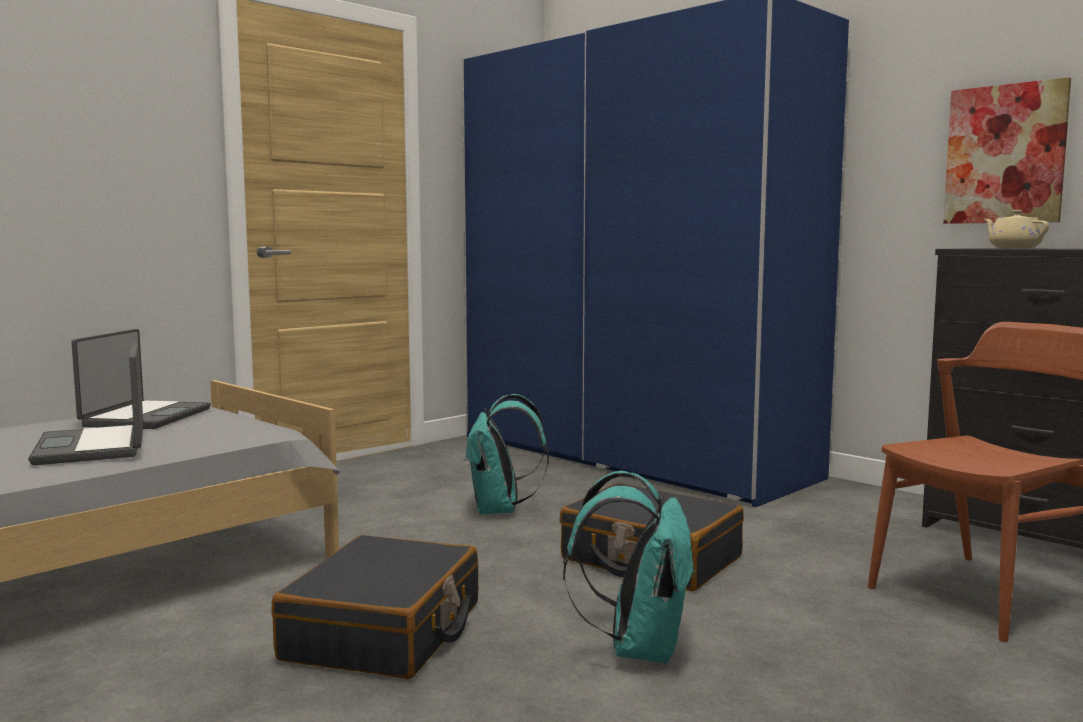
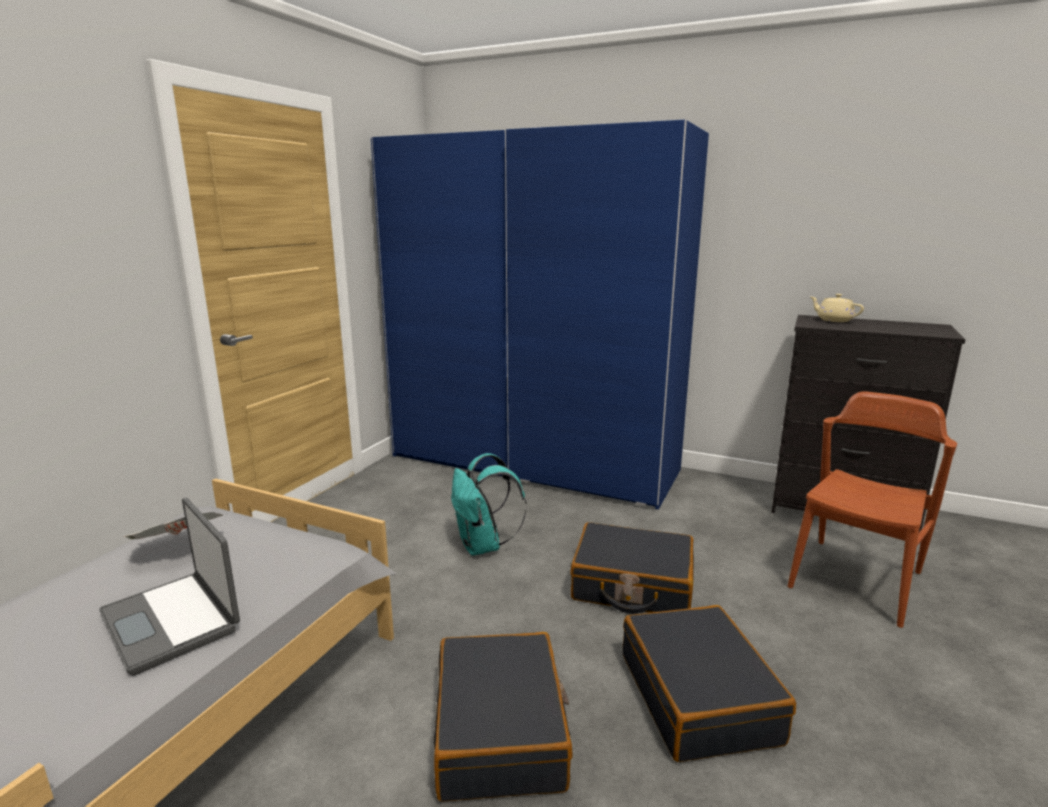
camera: 20 degrees left, 10 degrees up
(145, 417) = (179, 547): laptop -> newspaper
(638, 648) = (699, 697): turquoise backpack -> black suitcase
(1005, 154) = (822, 248): picture -> none

